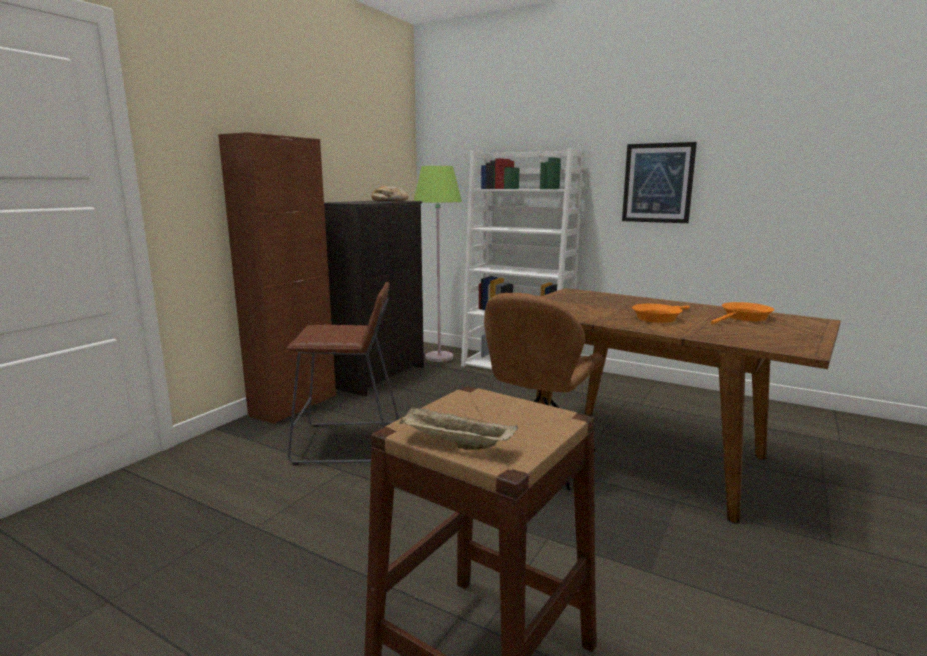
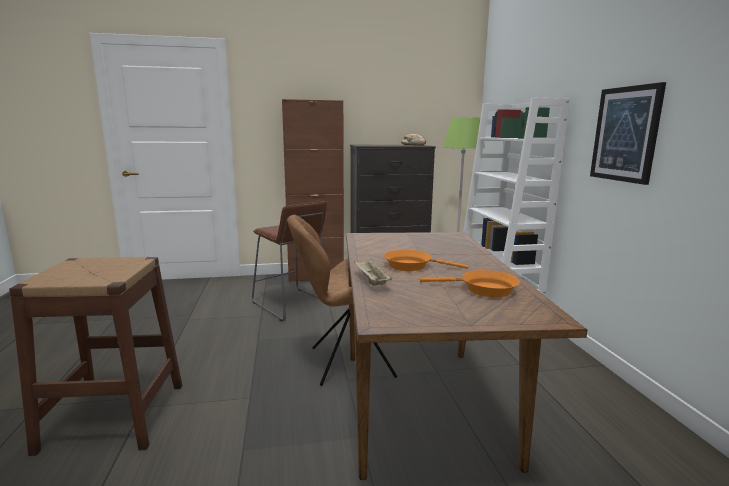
camera: 50 degrees right, 0 degrees up
(454, 444) = (57, 270): beige tray -> beige tray (371, 281)

